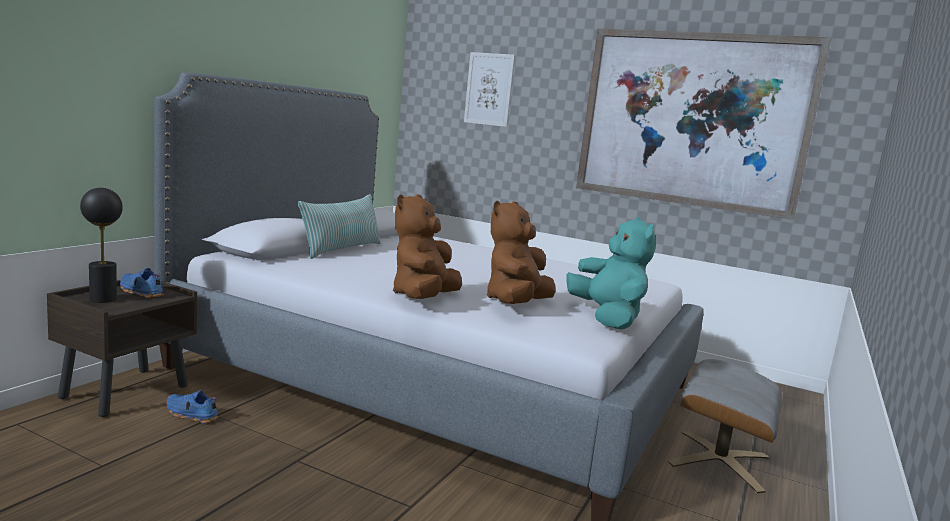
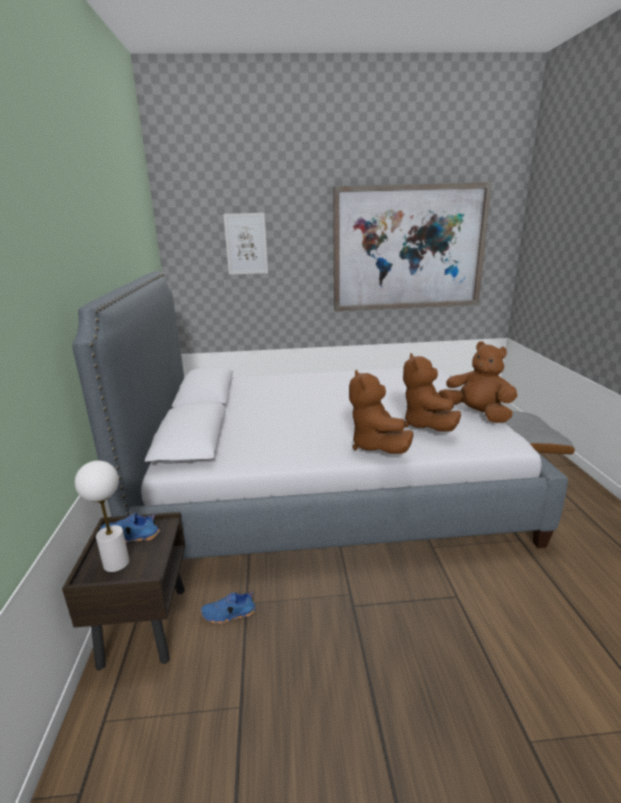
camera: 30 degrees left, 10 degrees up
(103, 299) = (116, 563): black table lamp -> white table lamp
(341, 249) = (231, 418): pillow -> none
(607, 318) = (477, 414): turquoise plush toy -> brown plush toy

